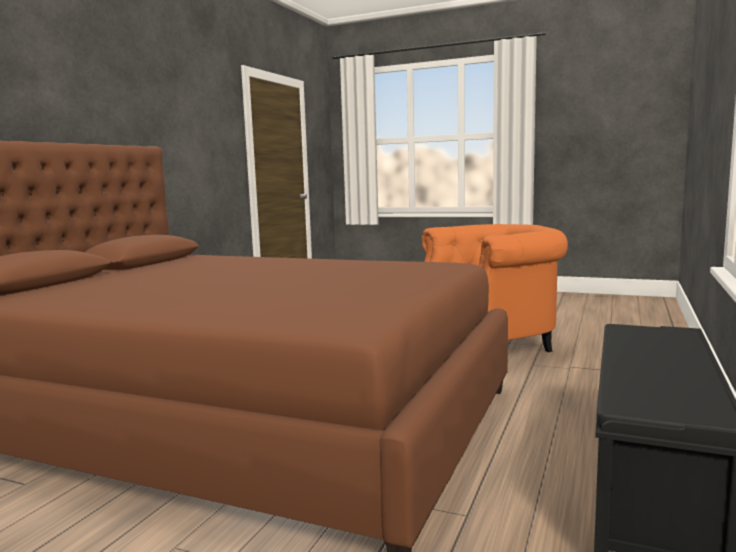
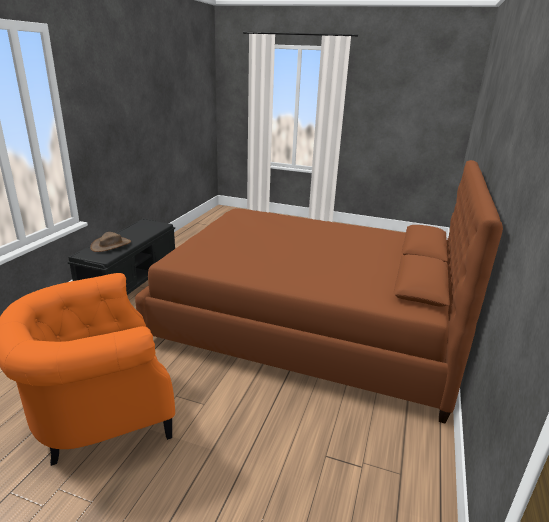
camera: 175 degrees right, 15 degrees up
(661, 346) = (111, 245): none -> brown hat

